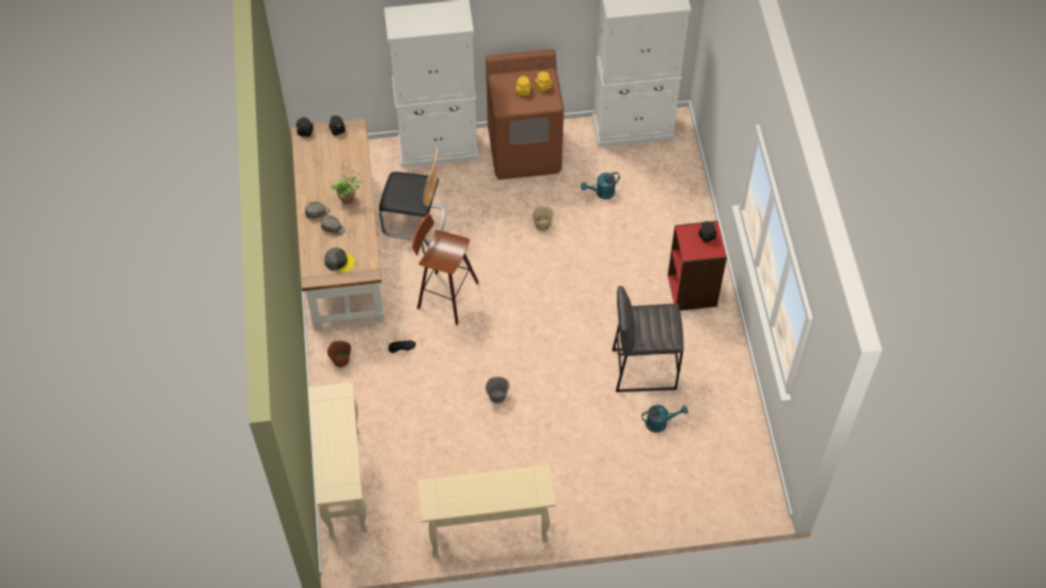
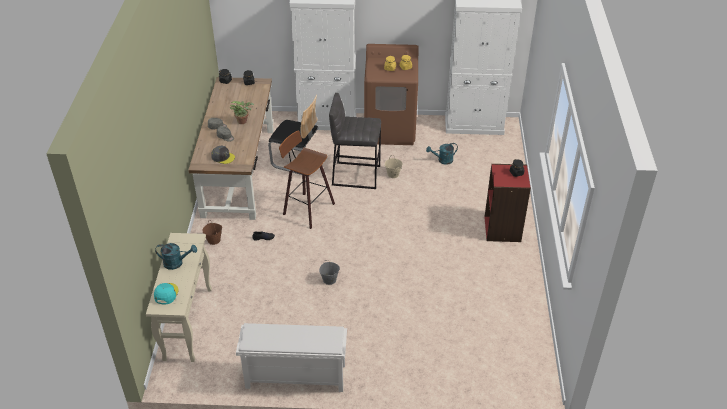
camera: 10 degrees right, 15 degrees down
(332, 474) = (166, 294): none -> turquoise cap
(487, 532) = (294, 377): beige console table -> white shoe rack
(643, 368) = (453, 276): grey stool -> grey stool (355, 175)
(660, 423) = (460, 316): turquoise watering can -> turquoise watering can (177, 263)

